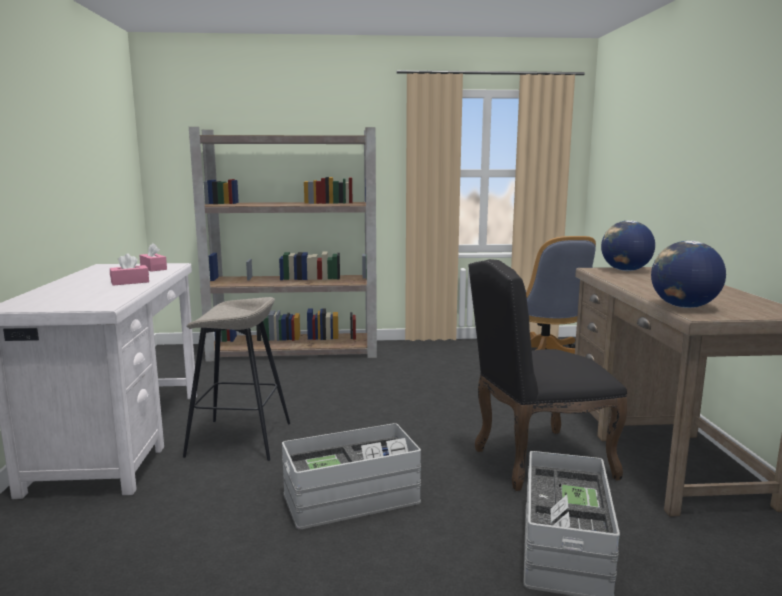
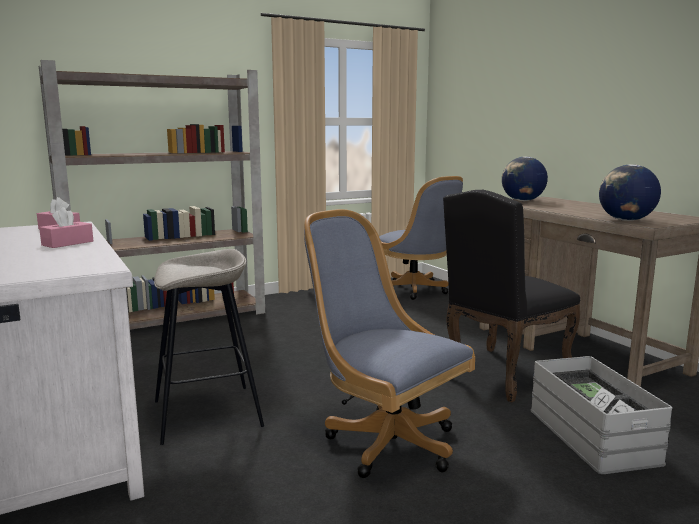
camera: 25 degrees left, 0 degrees up
(351, 497) = (382, 440): grey storage box -> blue office chair

